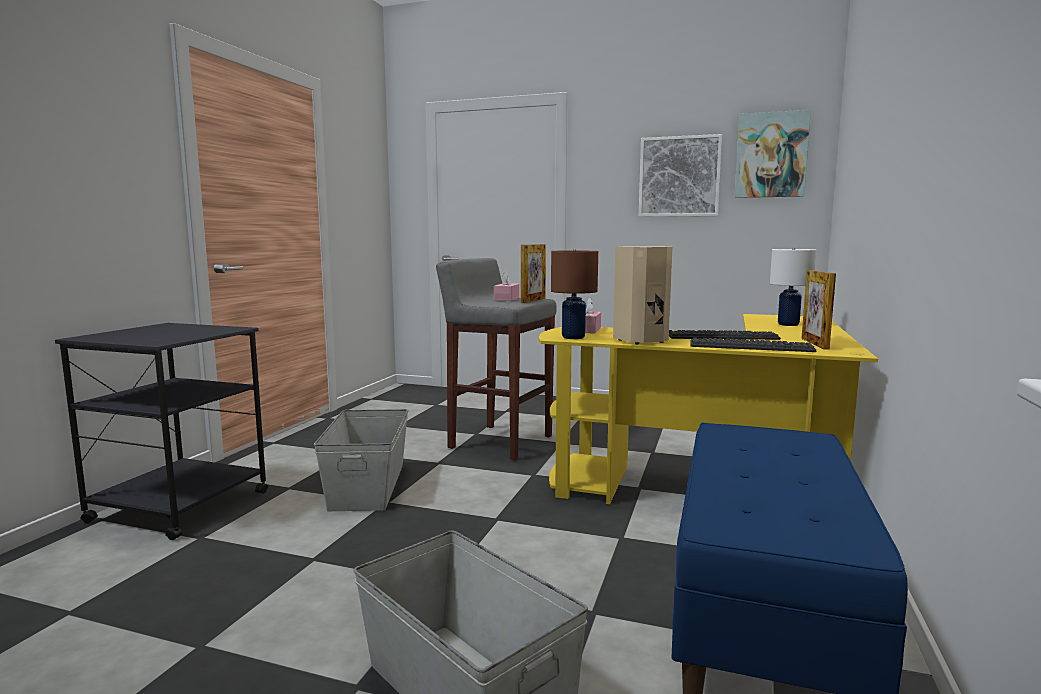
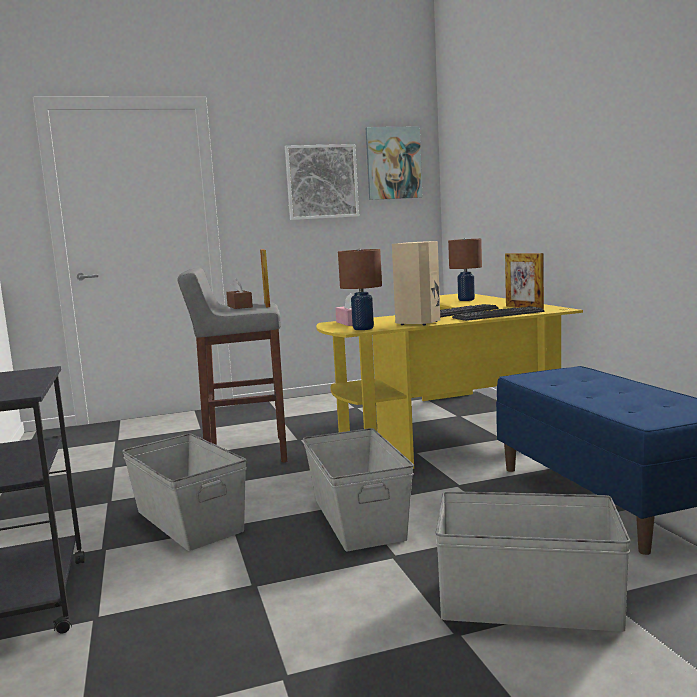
camera: 35 degrees left, 0 degrees up
(480, 534) = (358, 518): none -> grey storage box
(506, 299) = (239, 306): pink tissue box -> brown tissue box
(789, 325) = (467, 300): white table lamp -> brown table lamp

